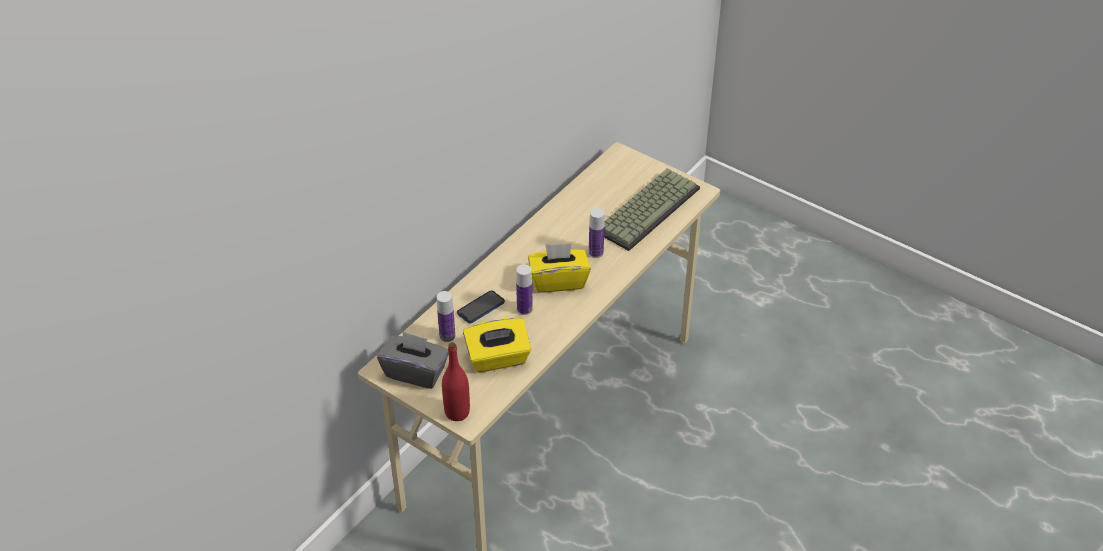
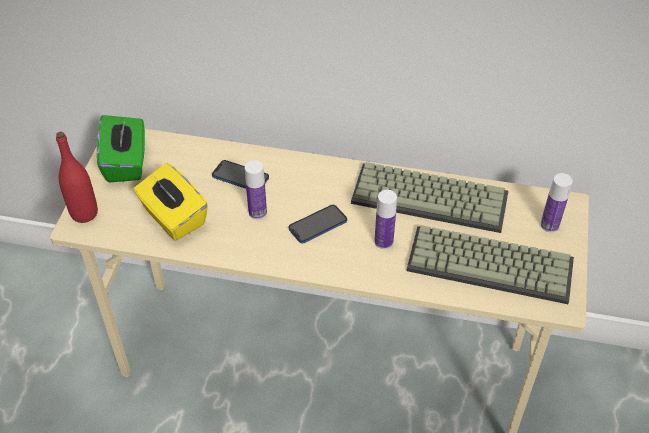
camera: 65 degrees right, 5 degrees up
(415, 372) = (126, 162): grey tissue box -> green tissue box
(447, 336) = (186, 167): bottle -> bottle (549, 225)
(558, 281) = (317, 225): yellow tissue box -> phone
(570, 214) = (431, 197): none -> keyboard

